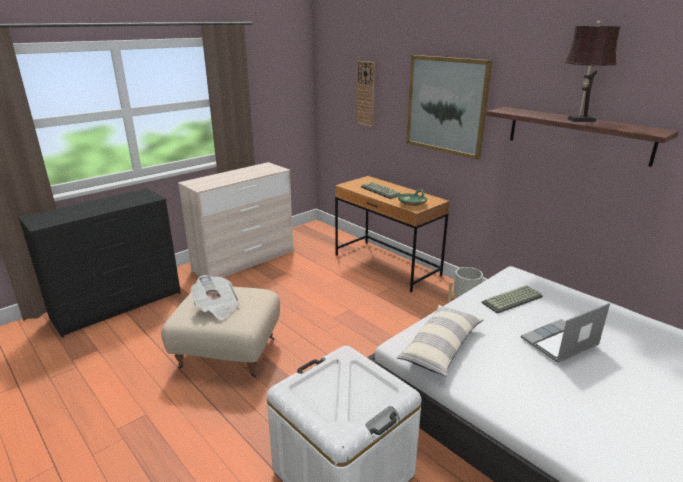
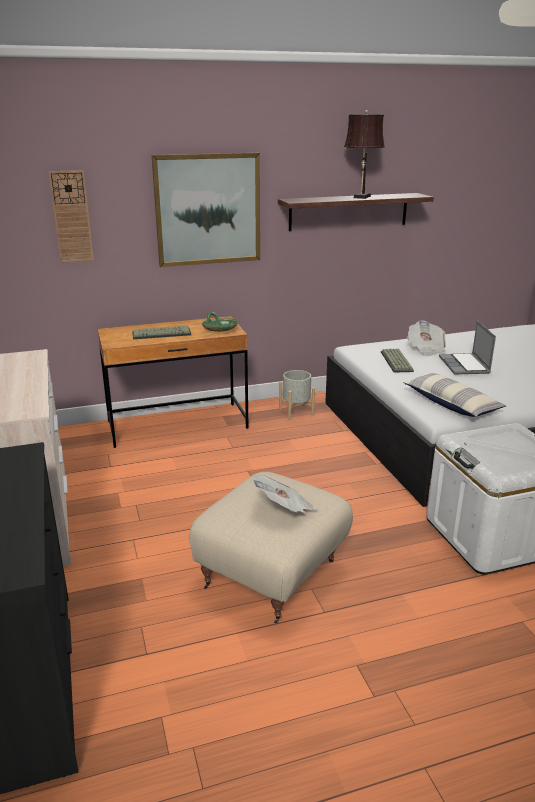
camera: 65 degrees left, 0 degrees up
(575, 311) = (425, 349): none -> newspaper

